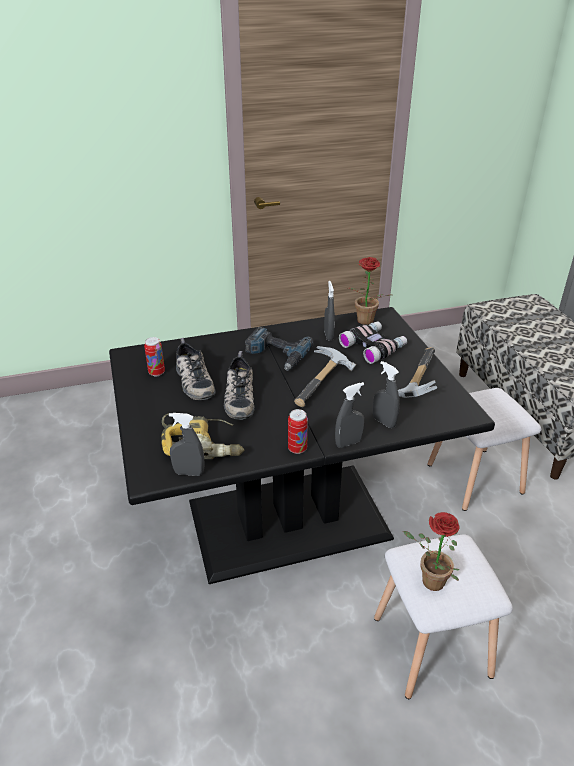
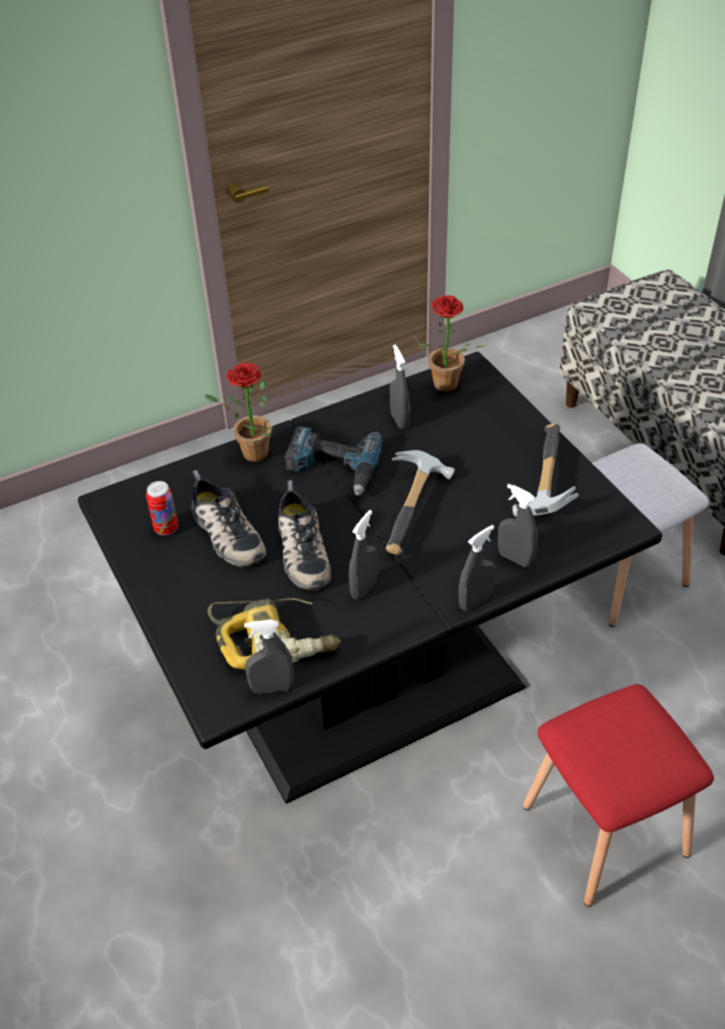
camera: 10 degrees left, 10 degrees up
(273, 424) = (364, 588): none -> grey spray bottle
(297, 448) = (409, 622): can -> none
(374, 347) = (470, 430): binoculars -> none
(428, 582) = (604, 764): potted plant -> potted plant (249, 454)
(430, 647) = (603, 832): white stool -> red stool

